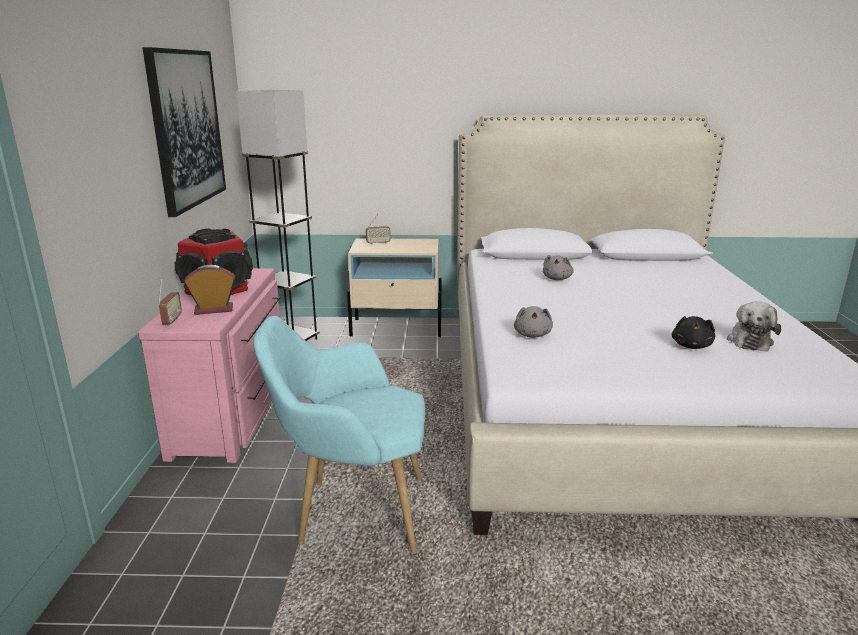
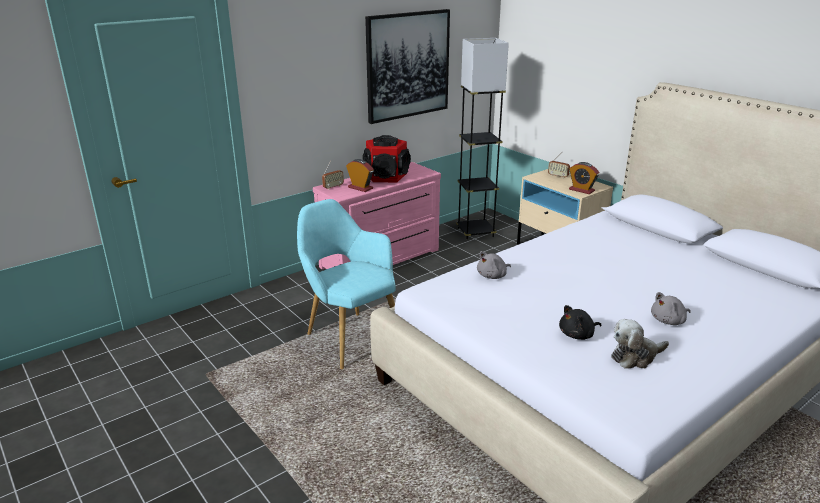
camera: 50 degrees right, 5 degrees up
(423, 247) = (581, 190): none -> alarm clock
(557, 278) = (619, 250): grey plush toy -> grey plush toy (669, 321)

